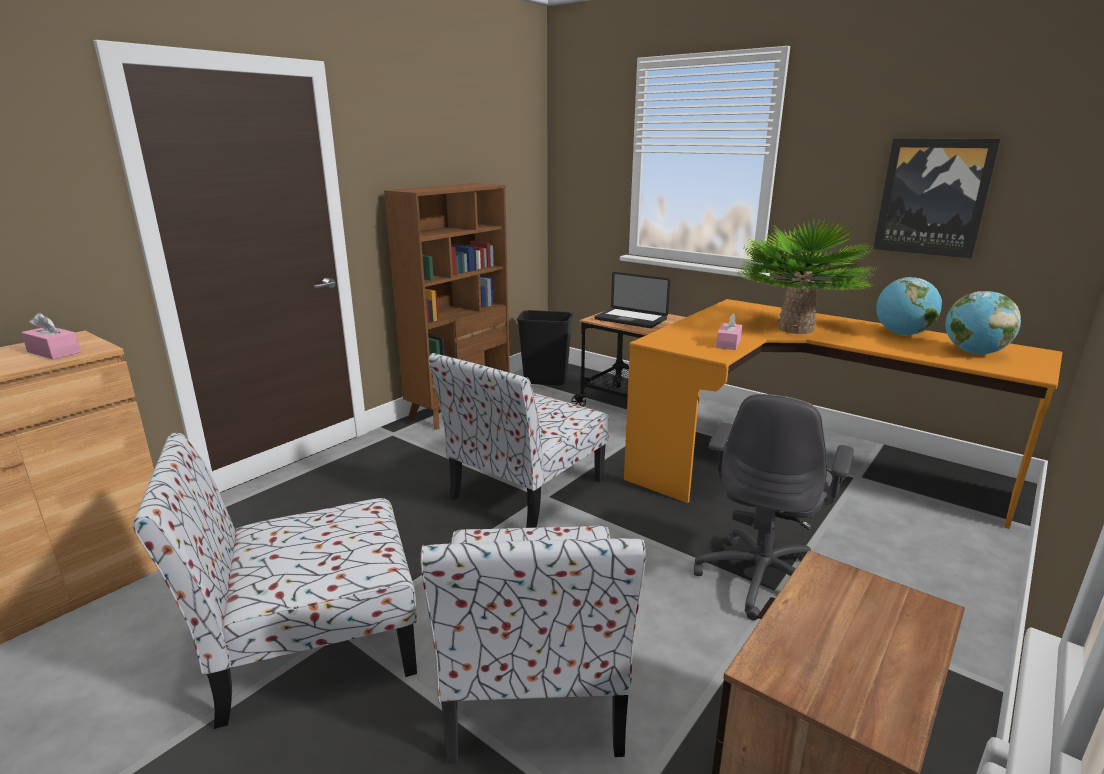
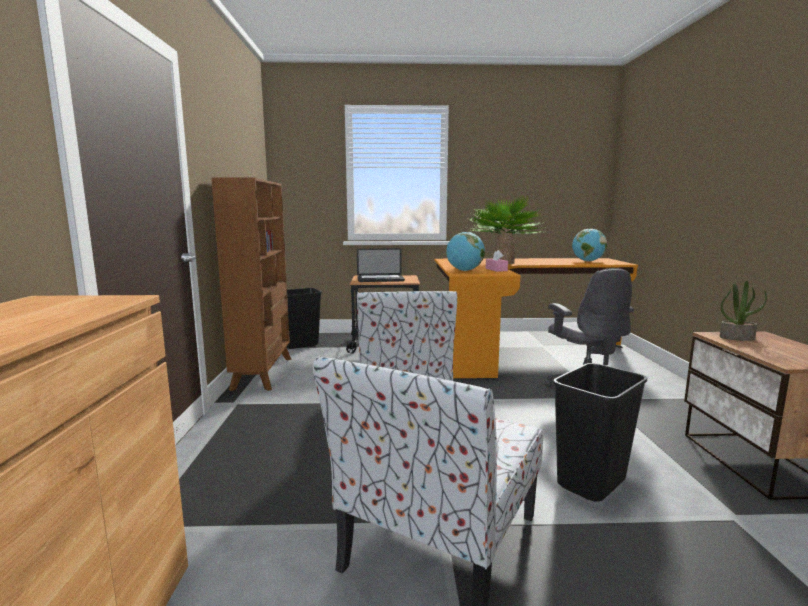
camera: 40 degrees left, 10 degrees down
(54, 352) = (74, 306): pink tissue box -> none
(533, 683) = (592, 483): chair -> black trash can
(848, 592) = (737, 337): none -> potted plant
(902, 334) = (547, 260): globe -> globe (464, 270)
(933, 197) = (534, 189): picture -> none

